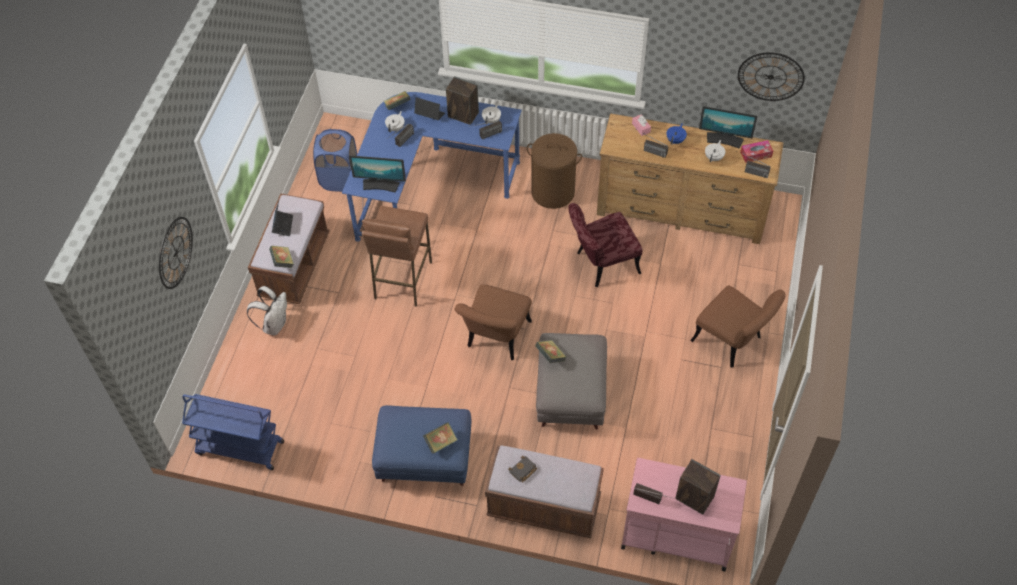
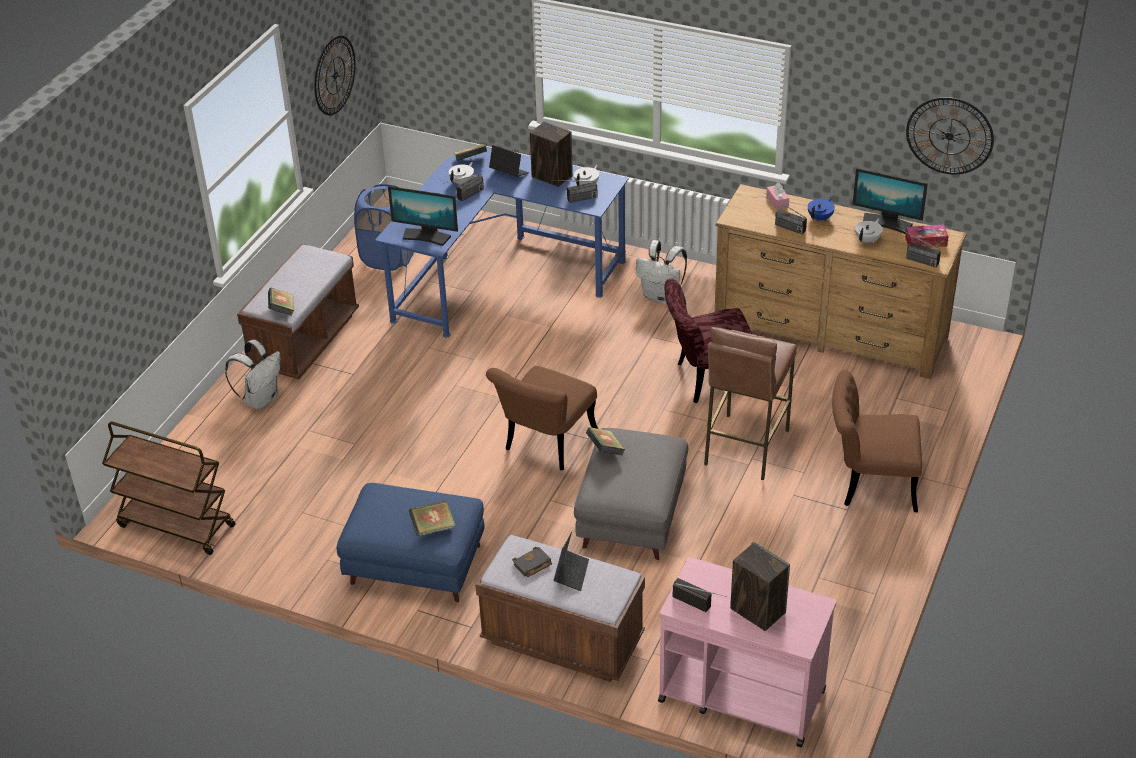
camera: 10 degrees right, 15 degrees down
(175, 252) = (134, 236): wall clock -> wall clock (334, 75)
(239, 448) = (175, 526): blue cart -> brown cart
(283, 225) = (294, 274): laptop -> laptop (571, 573)
(402, 280) = (438, 369): brown stool -> brown stool (745, 447)
(553, 192) = (661, 296): brown laundry basket -> white backpack
(732, 342) = (869, 483): brown chair -> brown chair turned 135 degrees clockwise

